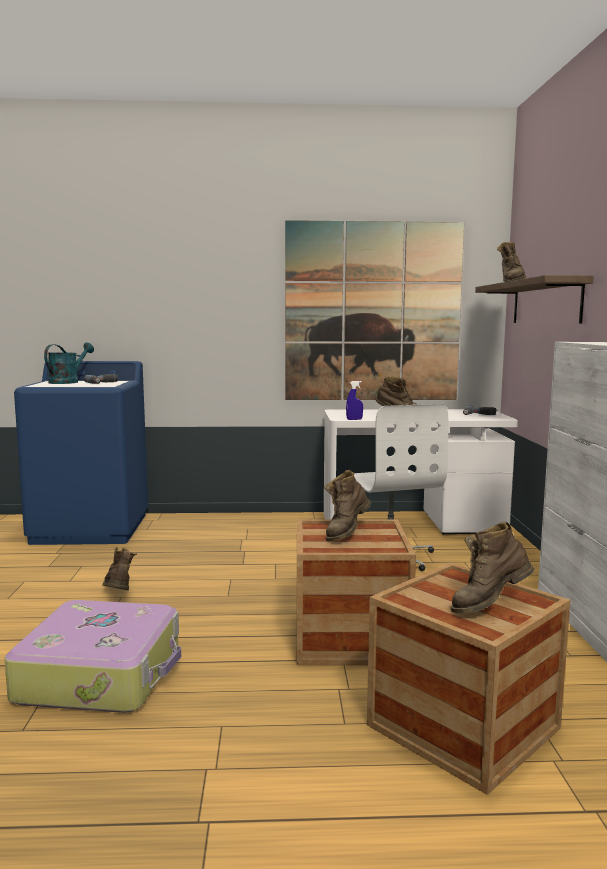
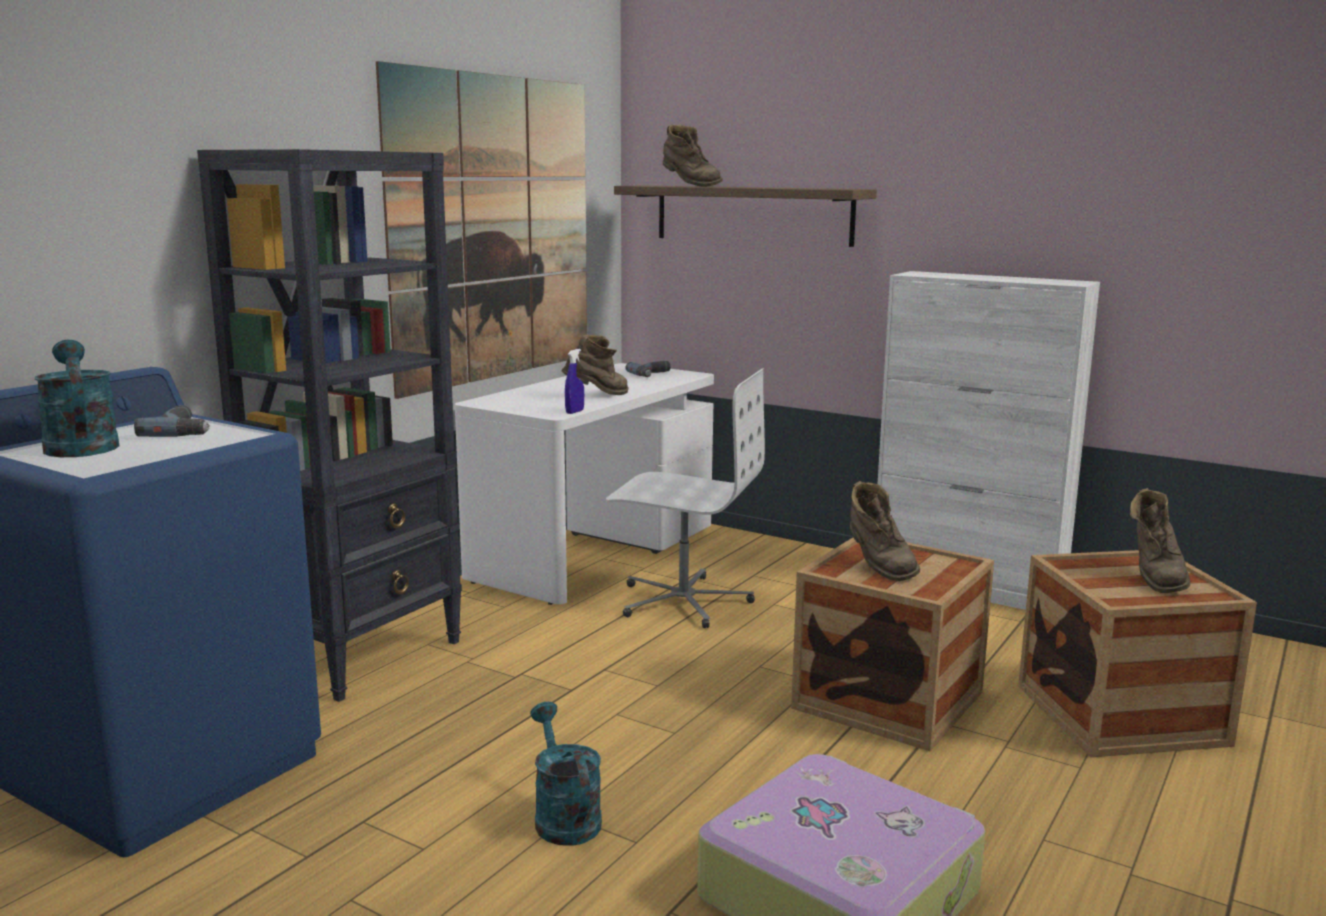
camera: 55 degrees left, 5 degrees up
(118, 596) = (563, 817): brown boot -> turquoise watering can
(220, 522) = (360, 654): none -> black bookcase

